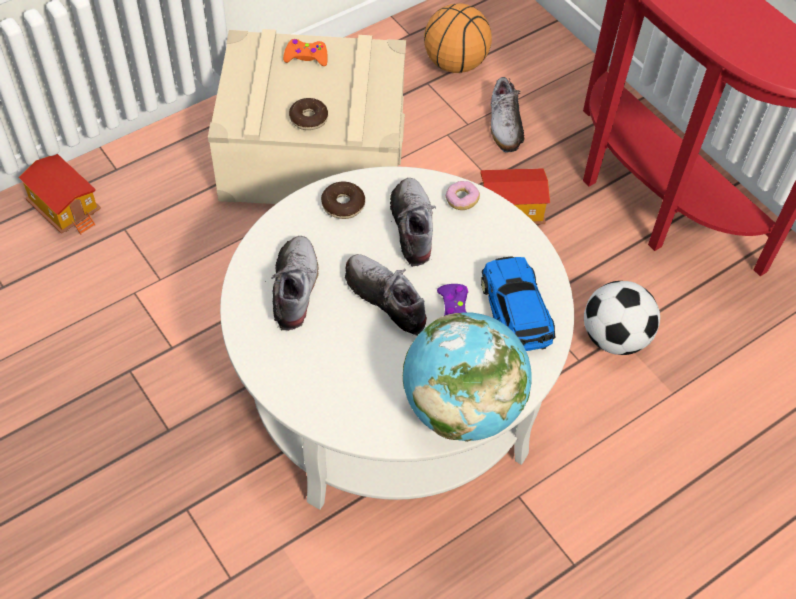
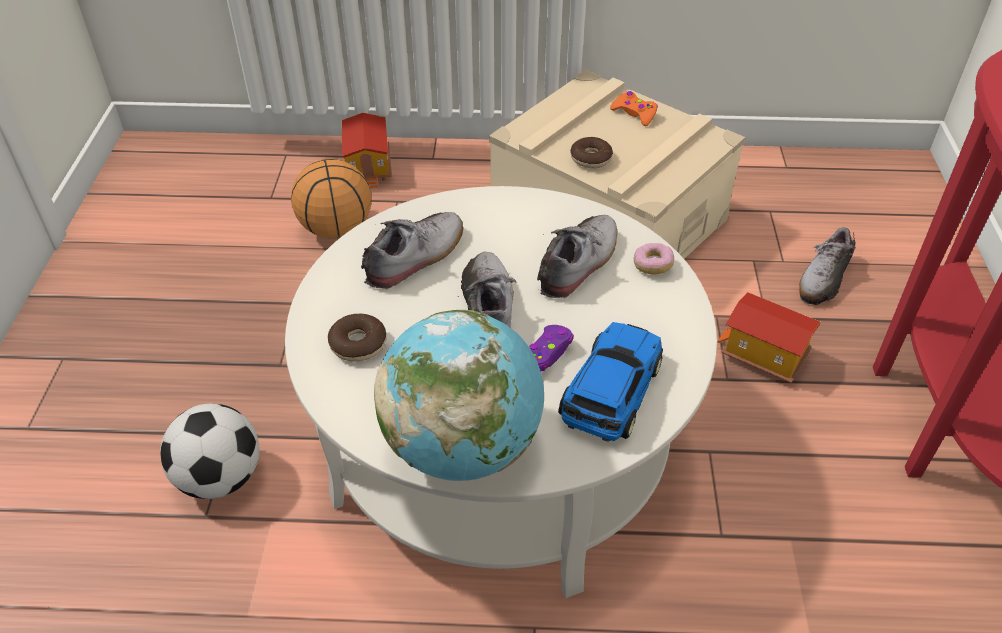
camera: 40 degrees right, 10 degrees down
(343, 205) = (529, 215): donut -> donut (358, 344)
(455, 64) = (813, 208): basketball -> basketball (335, 229)
(614, 337) = (783, 536): football -> football (220, 478)

